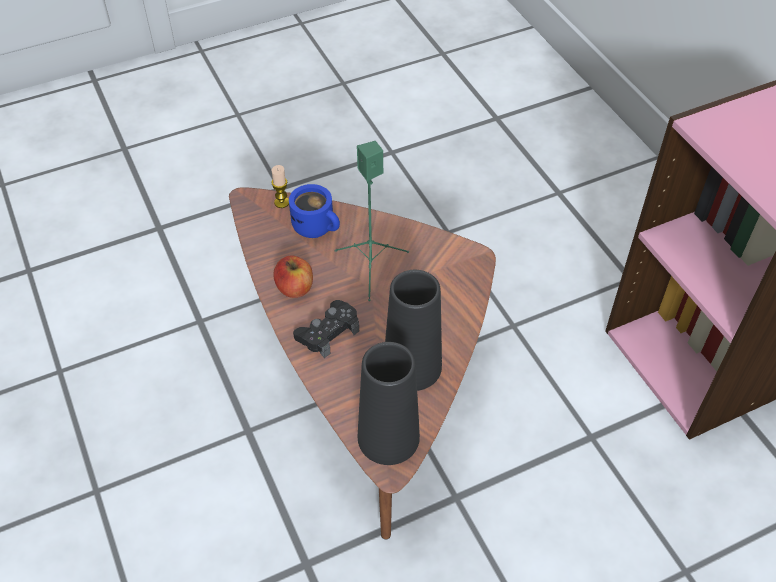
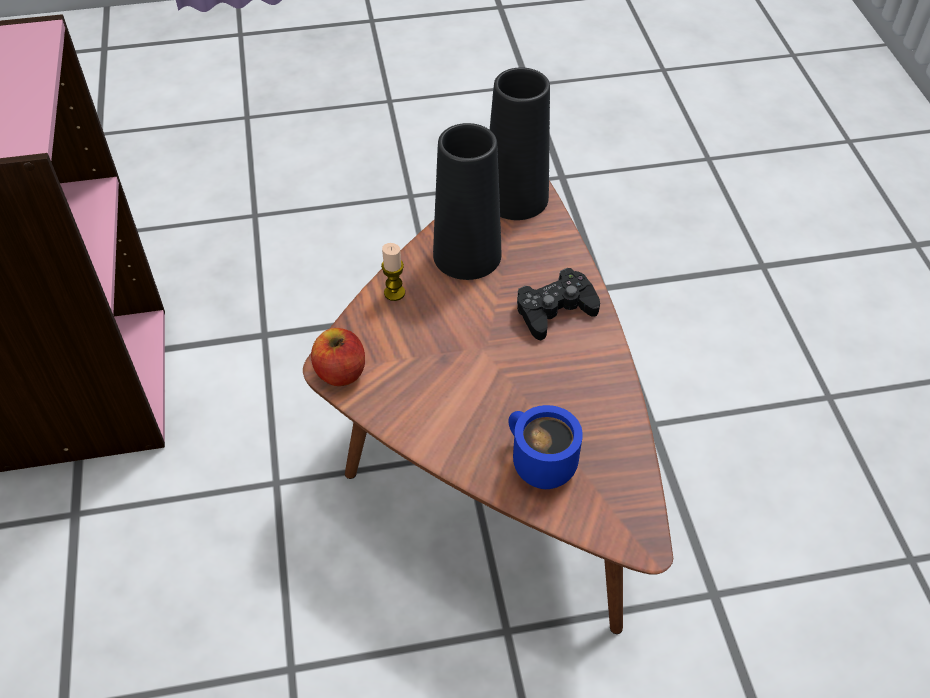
camera: 165 degrees left, 0 degrees up
(282, 202) = (586, 521): candle -> candle (394, 293)
(295, 288) = (587, 375): apple -> apple (340, 372)
(371, 268) = (477, 381): green speaker -> none

